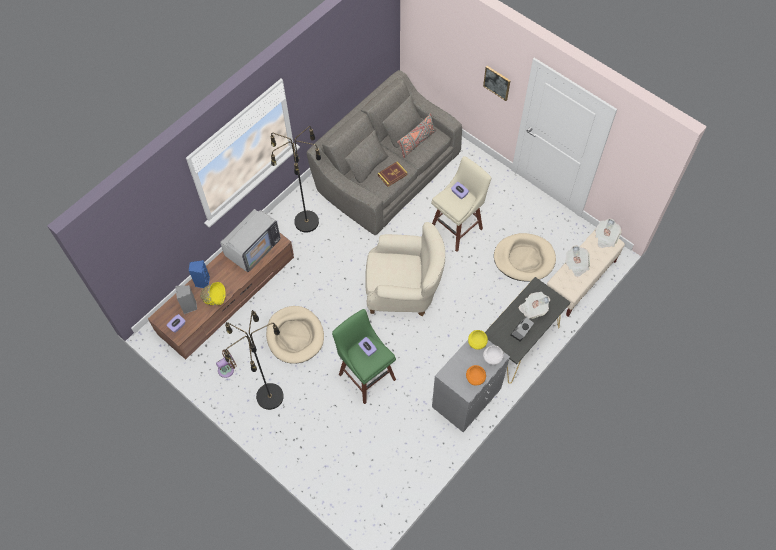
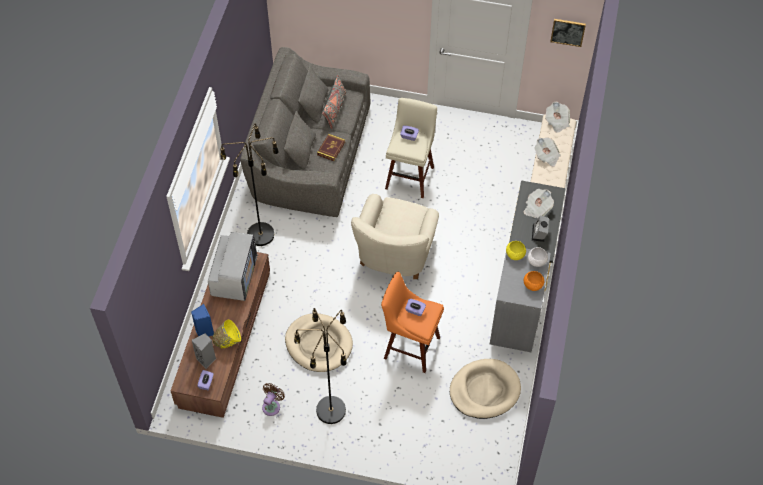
camera: 30 degrees left, 5 degrees down
(366, 375) = (410, 347): green stool -> orange stool
(403, 290) = (395, 254): beige armchair -> beige armchair turned 135 degrees clockwise
(497, 82) = (395, 17): picture -> picture (568, 32)
(524, 259) = (488, 177): beige dog bed -> beige dog bed (484, 390)

